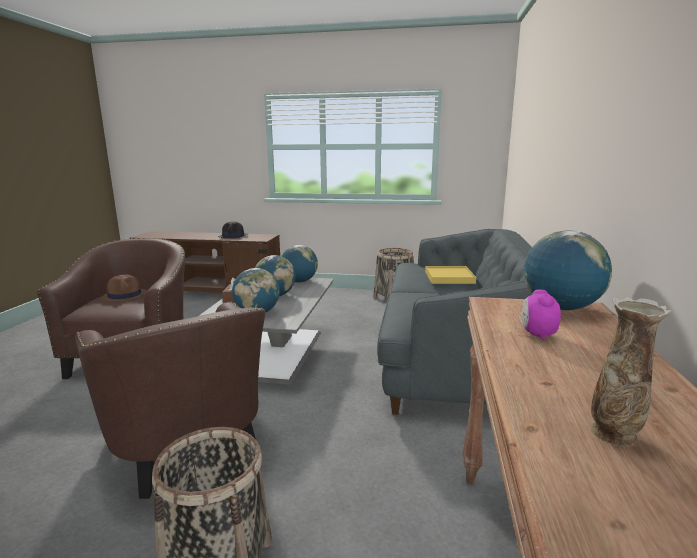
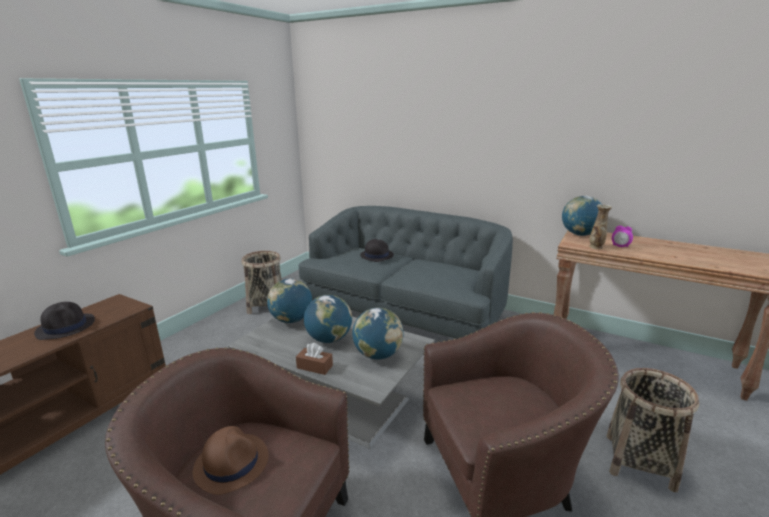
camera: 70 degrees left, 5 degrees up
(449, 277) = (376, 255): yellow tray -> black hat
(614, 434) = (712, 258): vase -> vase (596, 247)

